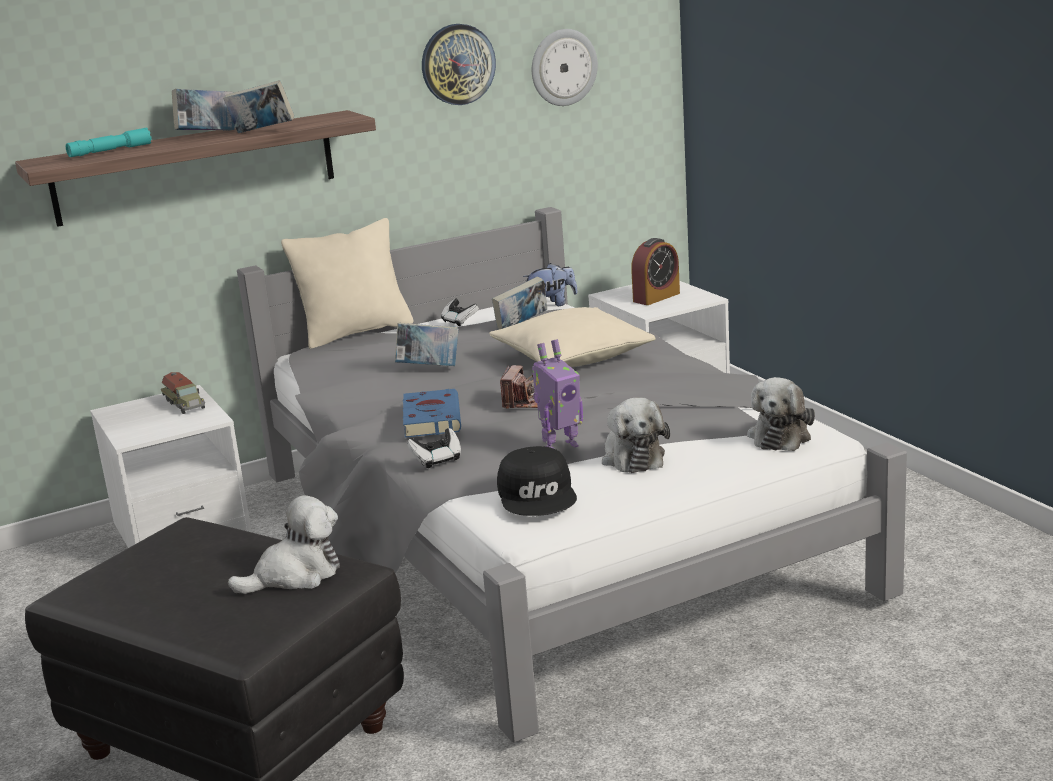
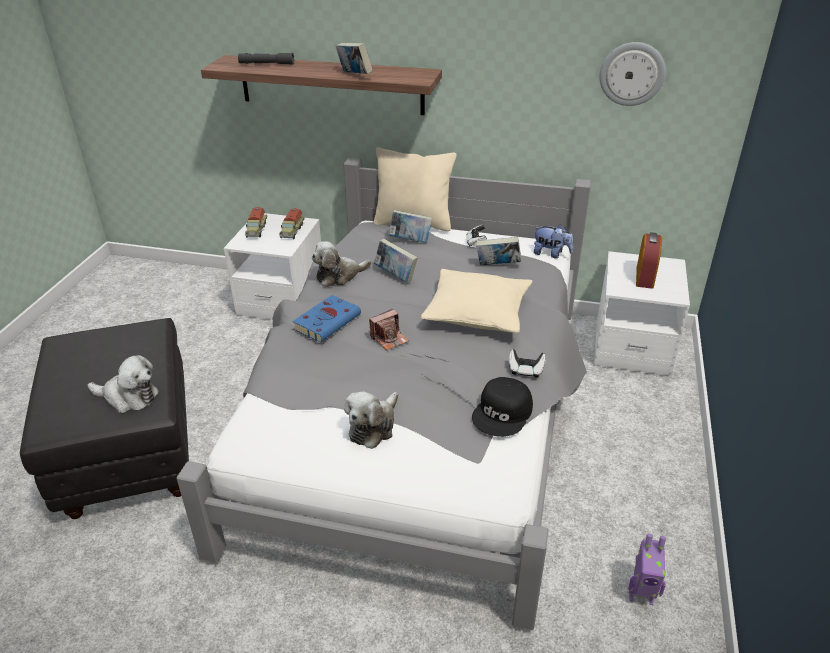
camera: 40 degrees right, 15 degrees up
(110, 151) = (266, 64): turquoise flashlight -> grey flashlight
(129, 421) = (256, 230): none -> toy truck
(207, 134) = (332, 66): book -> book (410, 241)
(437, 460) = (284, 357): game controller -> game controller (525, 370)
(457, 64) = (536, 53): wall clock -> none
(538, 494) = (277, 424): black cap -> black cap (503, 413)
(559, 446) = (348, 390): toy robot -> toy robot (641, 595)
(656, 297) = (644, 277): alarm clock -> alarm clock turned 75 degrees counterclockwise
(780, 436) = (480, 472): plush toy -> plush toy (339, 276)

